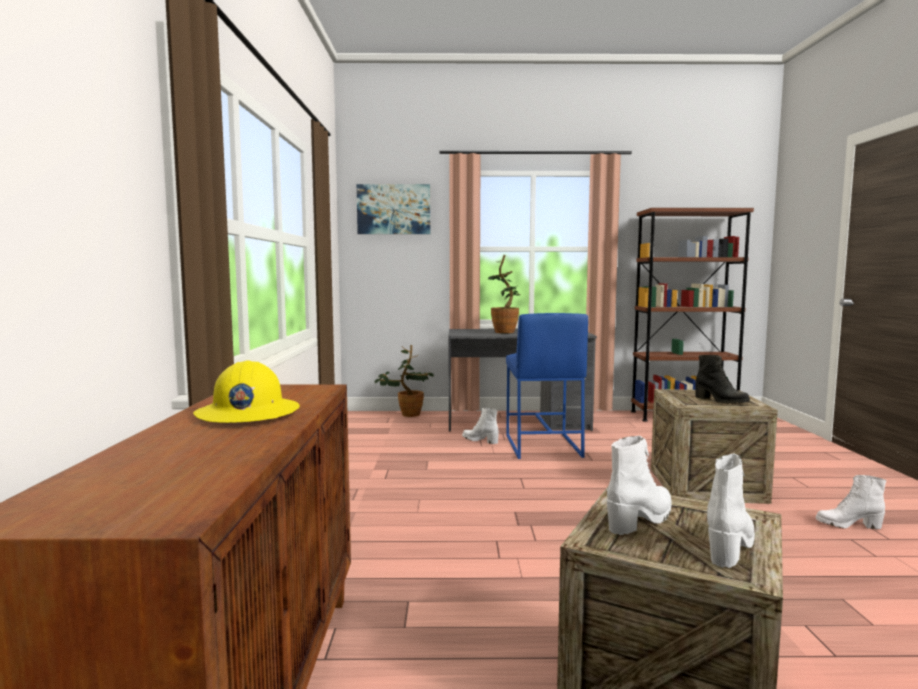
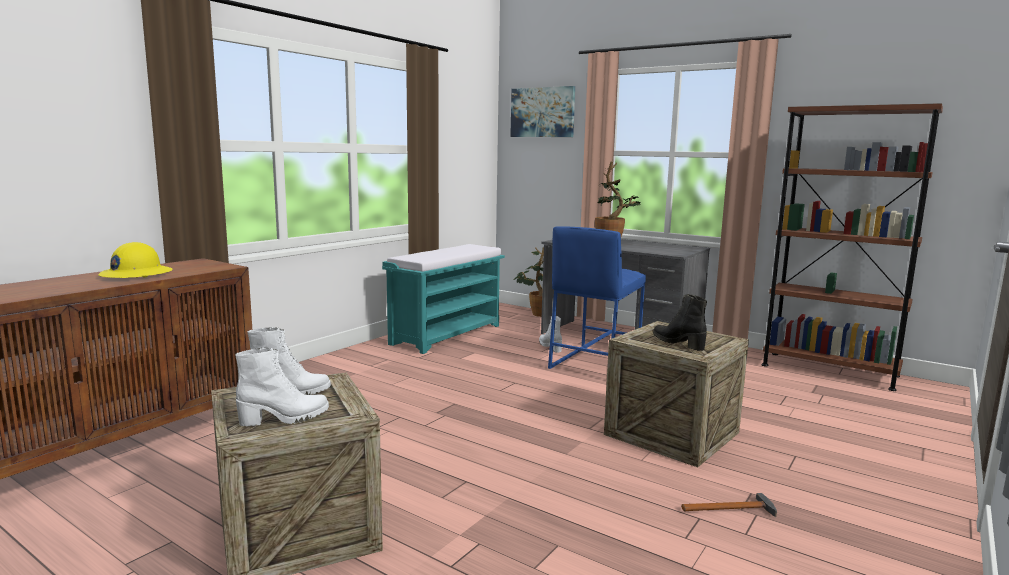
camera: 35 degrees right, 5 degrees up
(364, 450) = (447, 334): none -> turquoise bench
(720, 401) = (678, 343): black boot -> black boot turned 150 degrees clockwise
(848, 525) = (732, 509): white boot -> hammer

